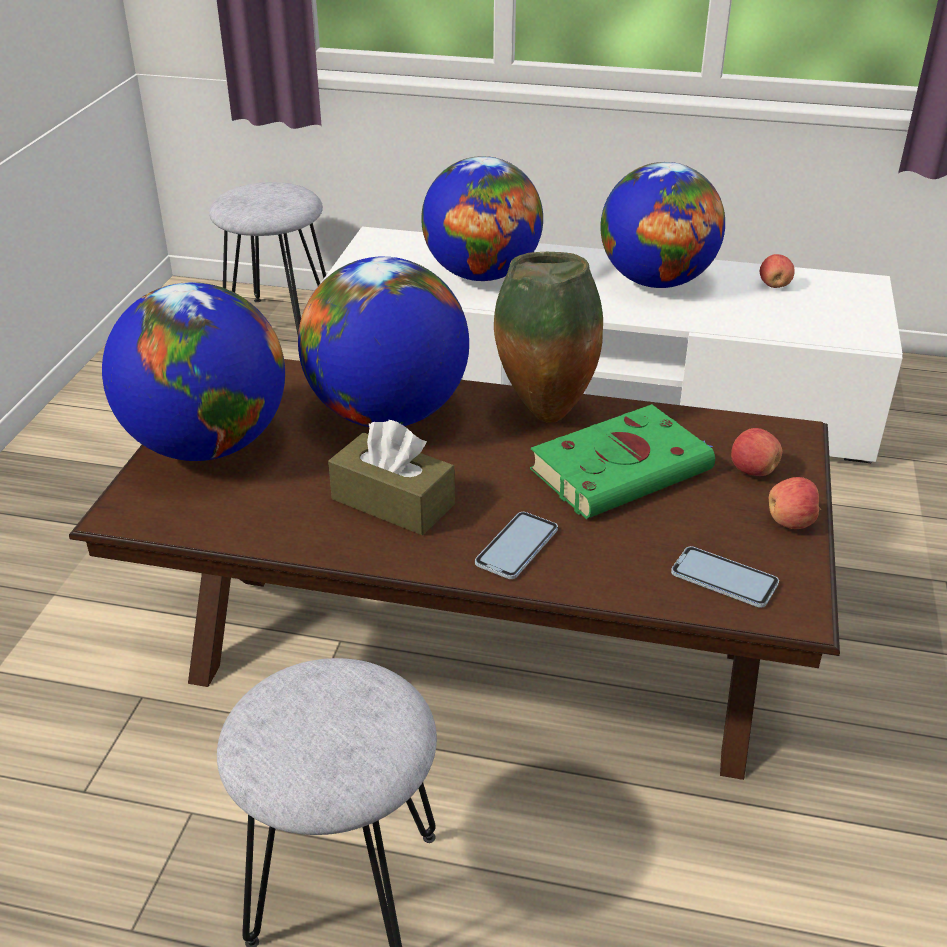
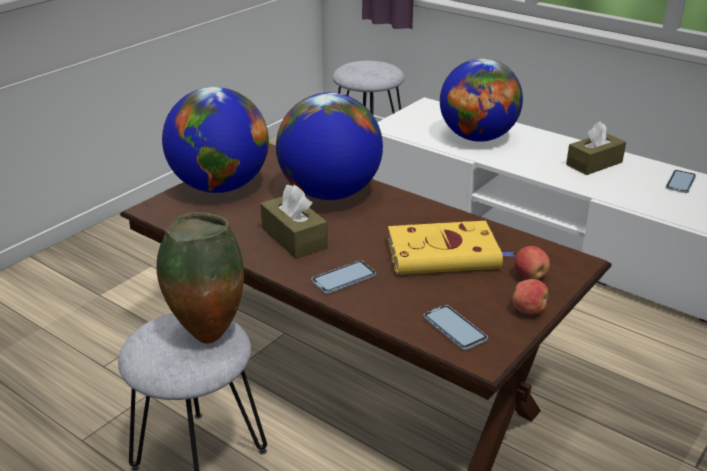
camera: 25 degrees right, 5 degrees down
(543, 414) = (422, 214): vase -> vase (207, 335)
(624, 469) = (446, 255): green book -> yellow book
(656, 281) = (594, 163): globe -> brown tissue box
(774, 285) = (680, 182): apple -> phone

